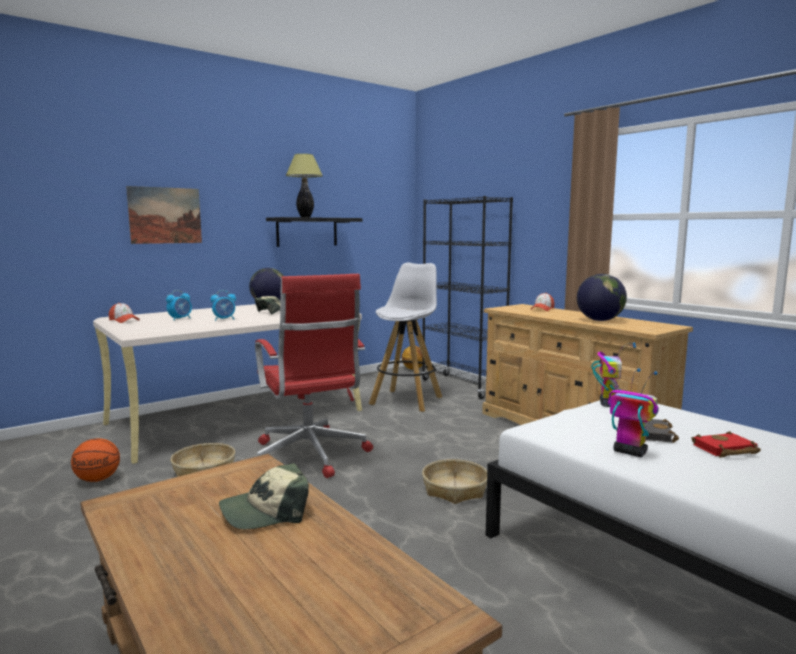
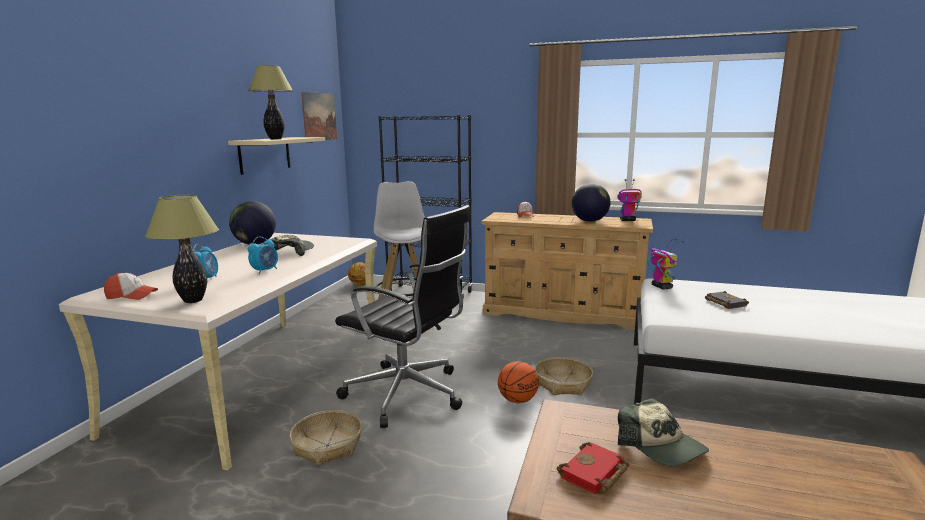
camera: 35 degrees left, 5 degrees up
(98, 479) = (216, 504): basketball -> basketball (518, 400)
(141, 327) = (193, 300): none -> table lamp
(165, 215) = (125, 145): picture -> picture (319, 117)
(265, 511) = (661, 446): cap -> cap turned 60 degrees counterclockwise
(307, 232) = (265, 154): black shelf -> beige shelf
(310, 456) = (408, 395): red office chair -> black office chair
(629, 452) = (742, 319): toy robot -> toy robot (627, 220)
(725, 450) = (774, 304): red book -> red book (594, 474)

